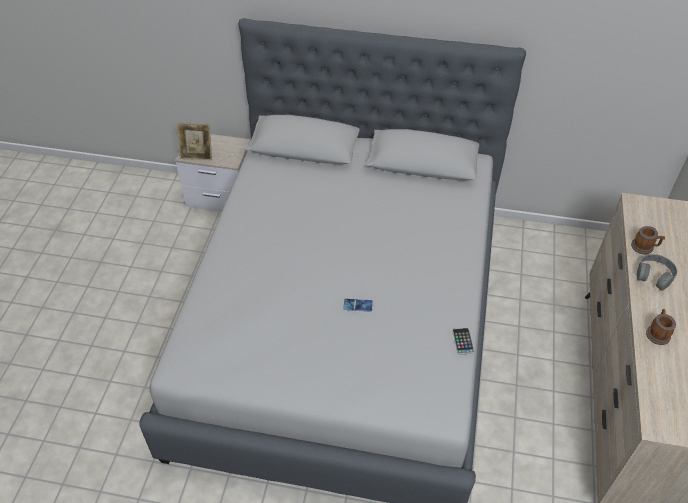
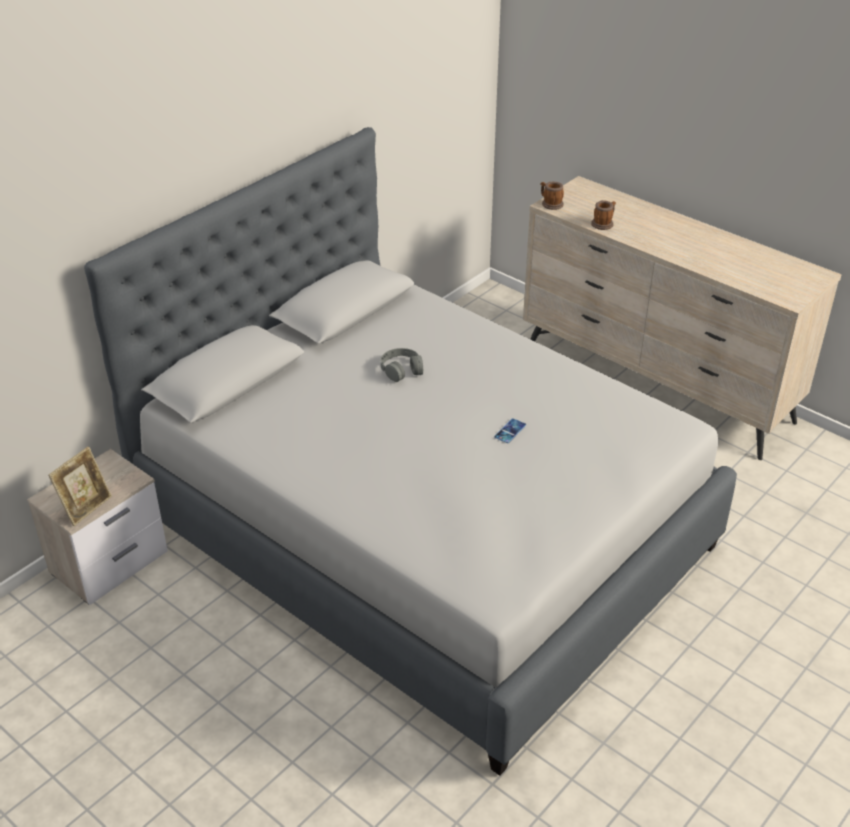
camera: 60 degrees left, 10 degrees down
(463, 341) = (608, 382): phone -> none
(654, 275) = (638, 233): grey headphones -> grey headphones (401, 369)
(657, 333) = (700, 259): mug -> mug (550, 204)

